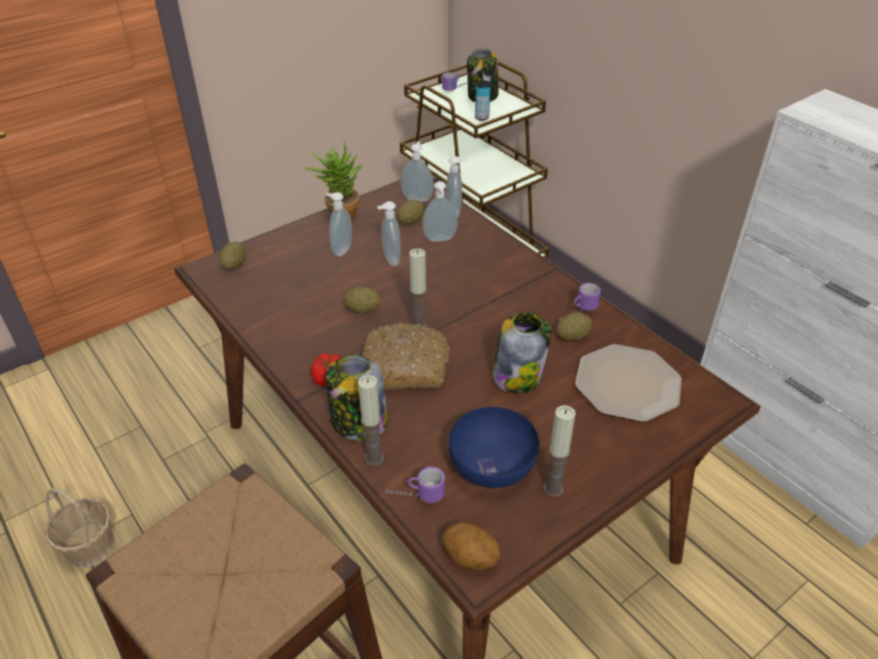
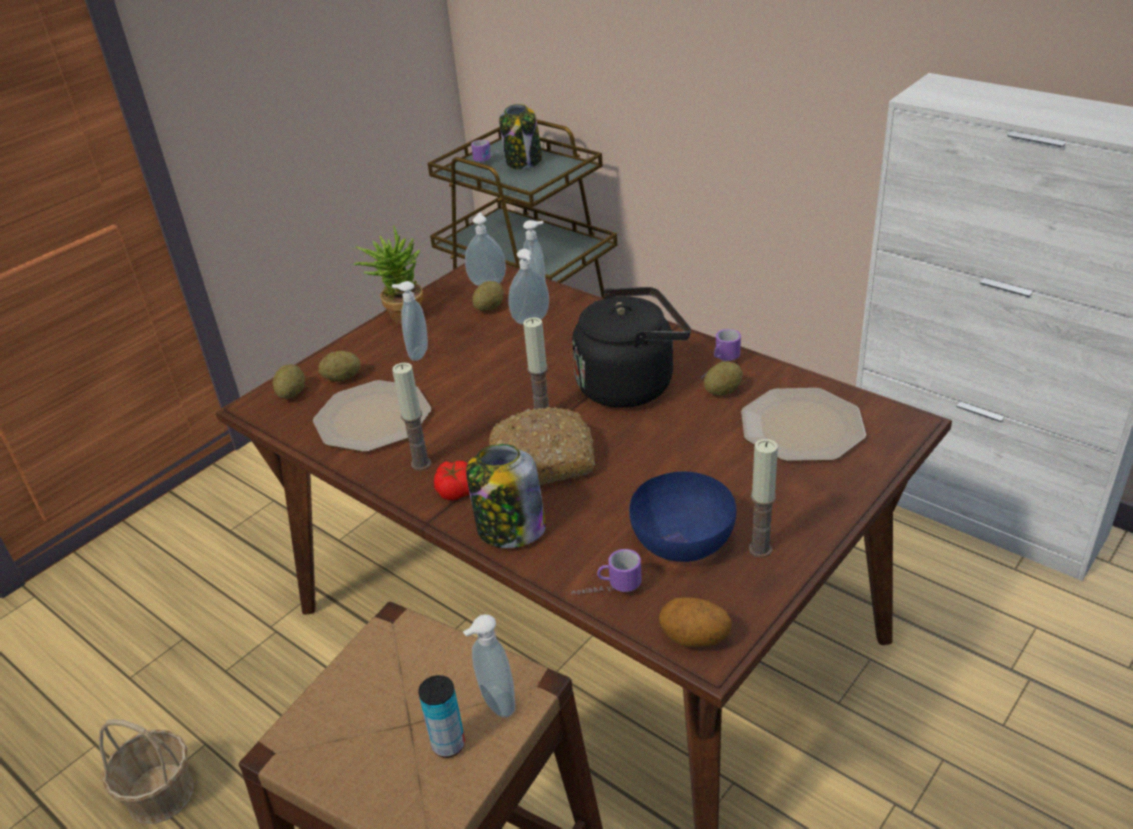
camera: 10 degrees left, 5 degrees down
(287, 300) = (372, 419): none -> plate
(363, 309) = (468, 411): potato -> potato (342, 378)
(374, 458) = (543, 562): candle -> candle (421, 464)
(390, 260) = (480, 353): soap dispenser -> soap dispenser (495, 704)
(481, 117) = (531, 184): can -> can (448, 744)
(499, 313) = (631, 384): none -> black kettle
(518, 375) = (676, 443): jar -> none

